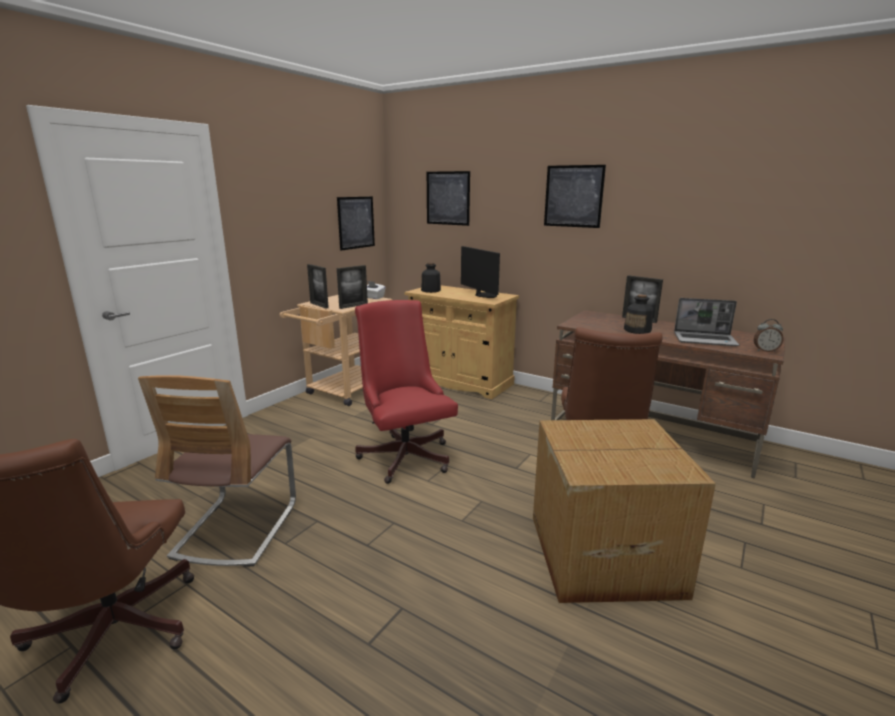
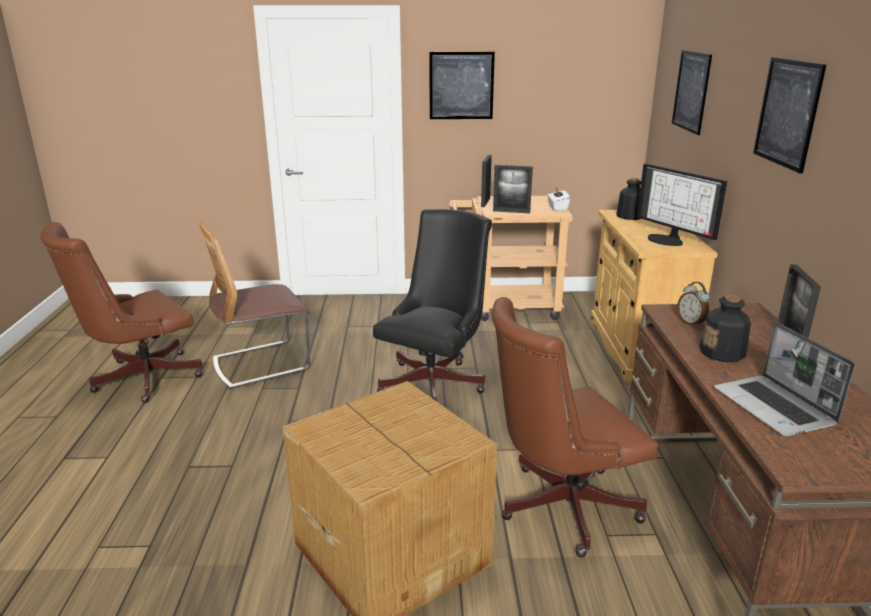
camera: 55 degrees right, 5 degrees up
(356, 222) = (589, 111): picture -> picture (461, 85)
(404, 454) = (436, 382): red office chair -> black office chair
(483, 295) = (668, 239): monitor -> monitor turned 120 degrees clockwise
(765, 351) = (812, 465): alarm clock -> alarm clock (691, 323)

